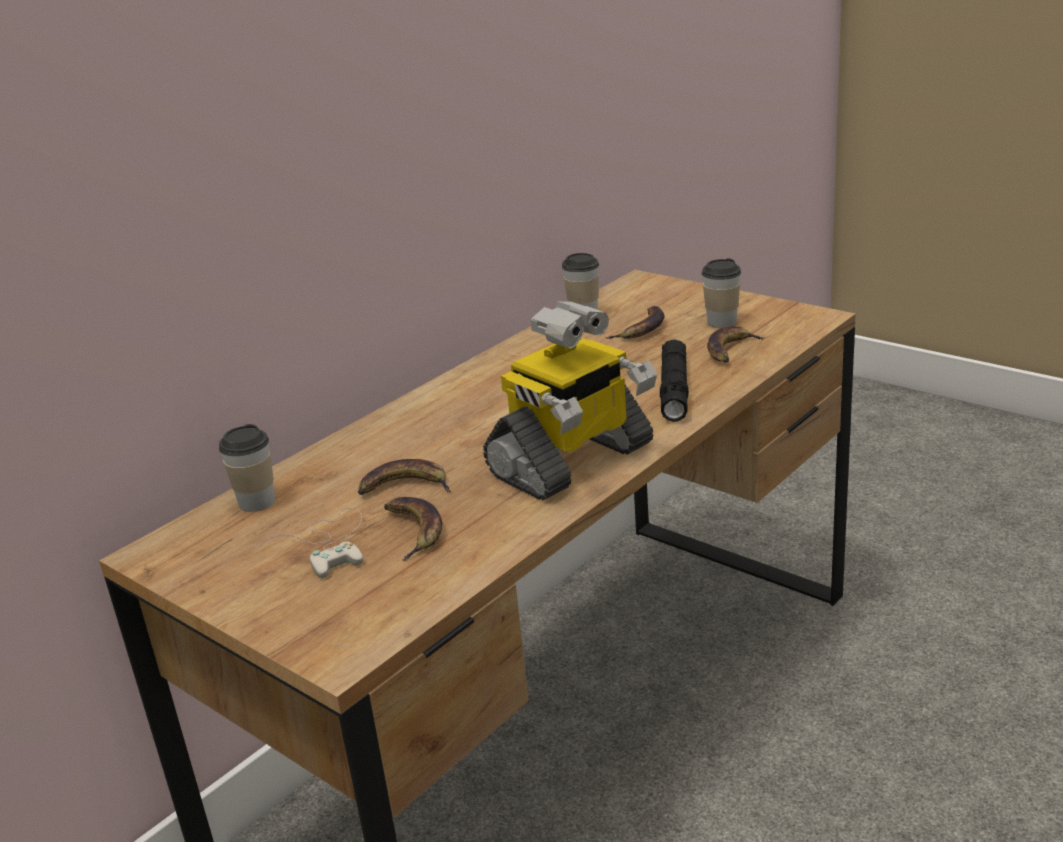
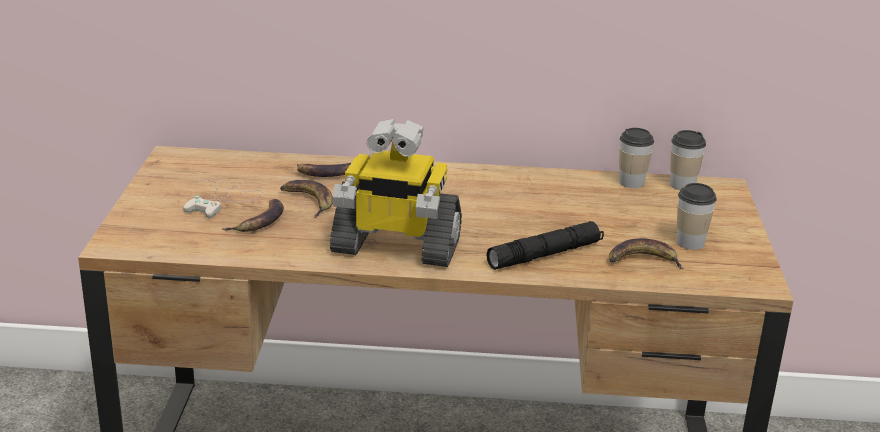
camera: 50 degrees right, 0 degrees up
(257, 502) = (250, 164): cup -> cup (682, 185)
(641, 329) = (634, 212): banana -> banana (327, 173)

